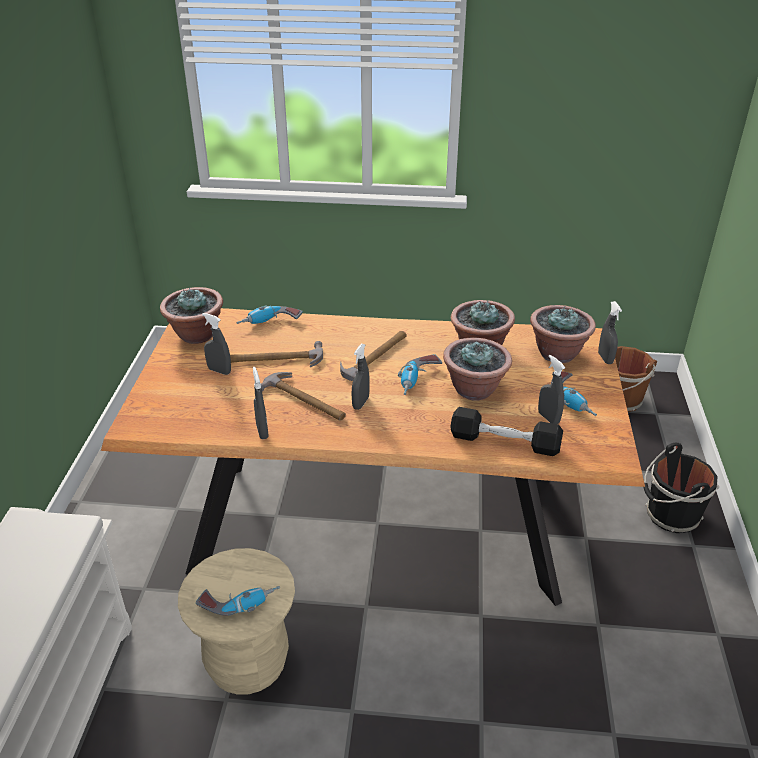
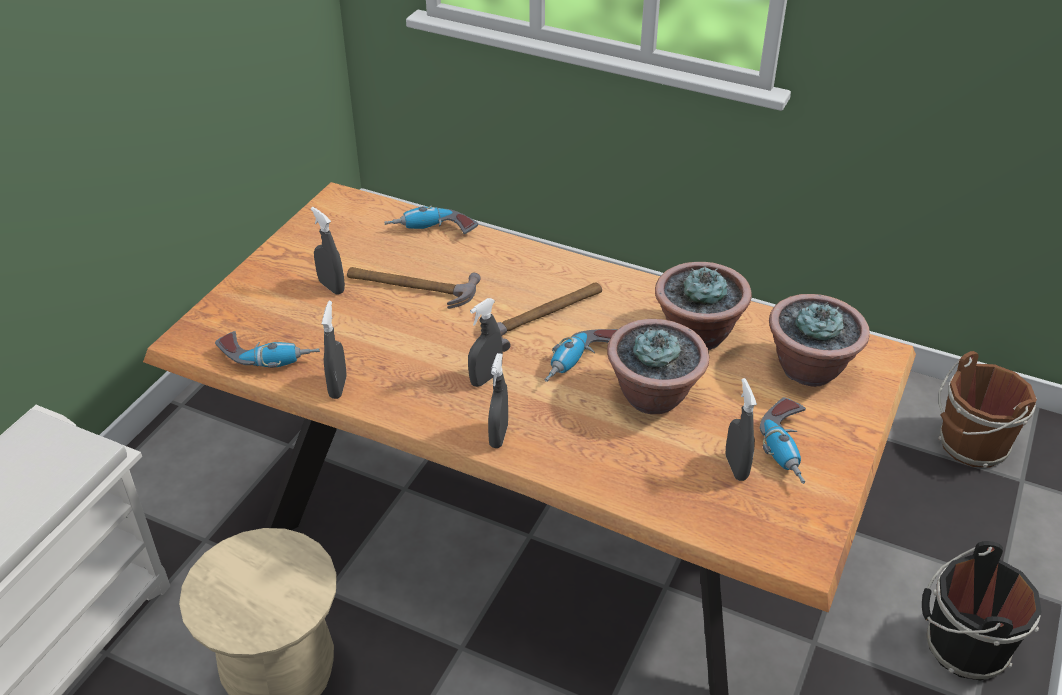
camera: 20 degrees right, 5 degrees up
(196, 335) = (330, 229): potted plant -> none
(239, 602) = (254, 603): power drill -> power drill (269, 357)
(305, 400) = (415, 355): hammer -> none
(504, 442) = (651, 487): black dumbbell -> none
(605, 358) = (879, 394): grey spray bottle -> grey spray bottle (498, 436)

